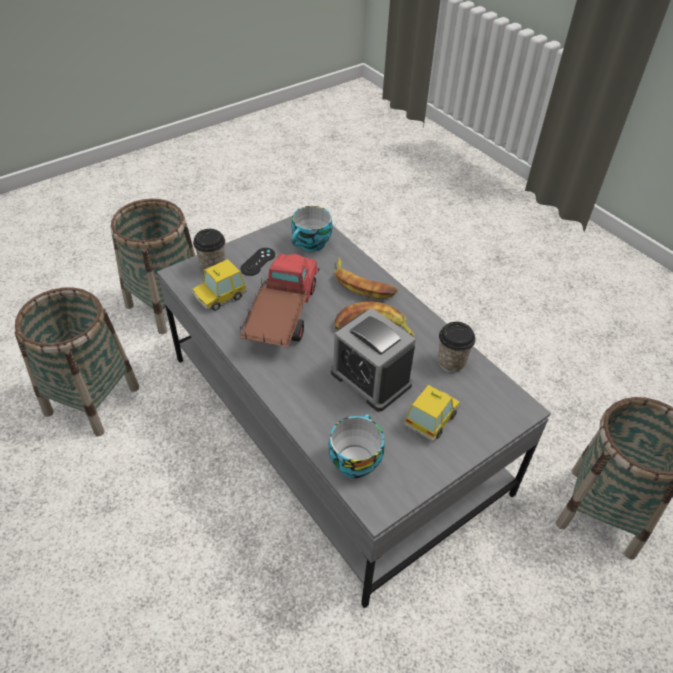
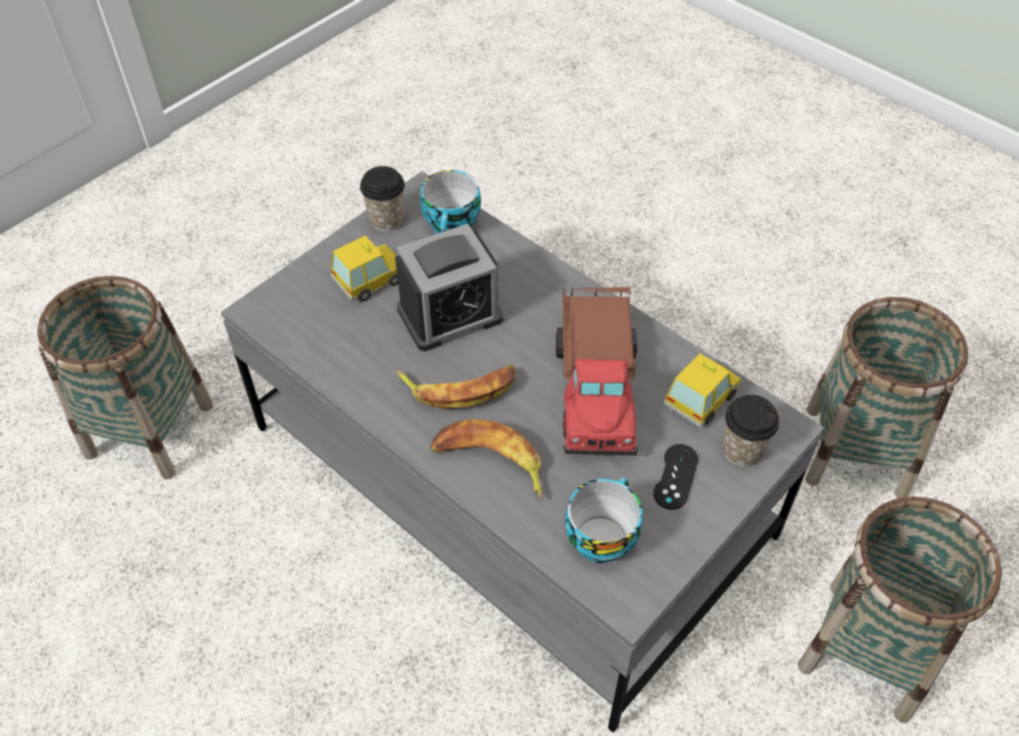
camera: 170 degrees right, 5 degrees up
(371, 378) = (450, 314): alarm clock -> alarm clock turned 120 degrees clockwise
(431, 418) = (370, 280): toy car -> toy car turned 150 degrees counterclockwise
(451, 362) = (344, 354): cup -> cup (386, 220)

